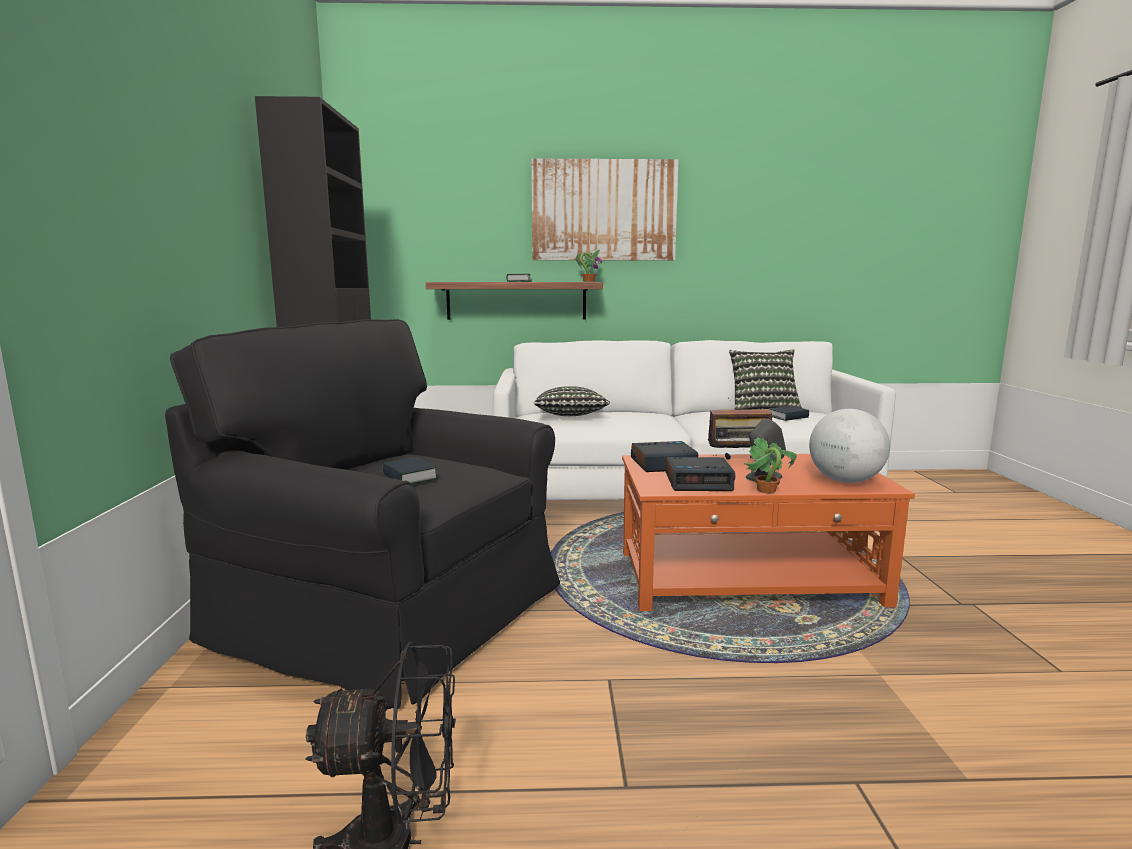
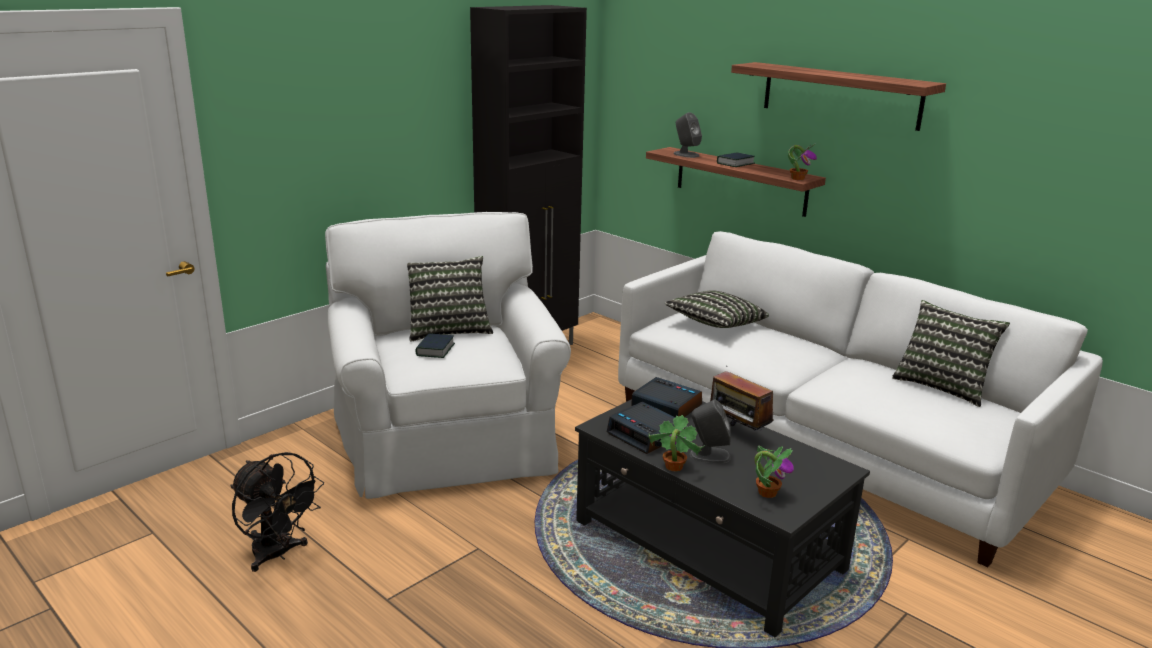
camera: 45 degrees right, 10 degrees up
(378, 464) = (448, 330): none -> pillow
(395, 610) = (447, 439): black armchair -> white armchair
(464, 281) = (686, 154): none -> grey speaker
(604, 210) = (840, 95): picture -> shelf
(748, 579) = (708, 546): orange coffee table -> black coffee table
(788, 417) = (931, 406): book -> none
(845, 481) = (767, 492): globe -> potted plant

